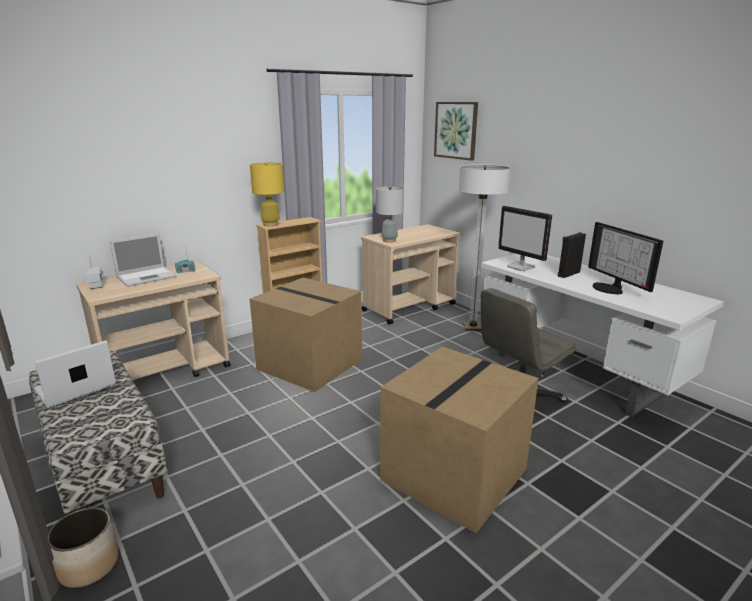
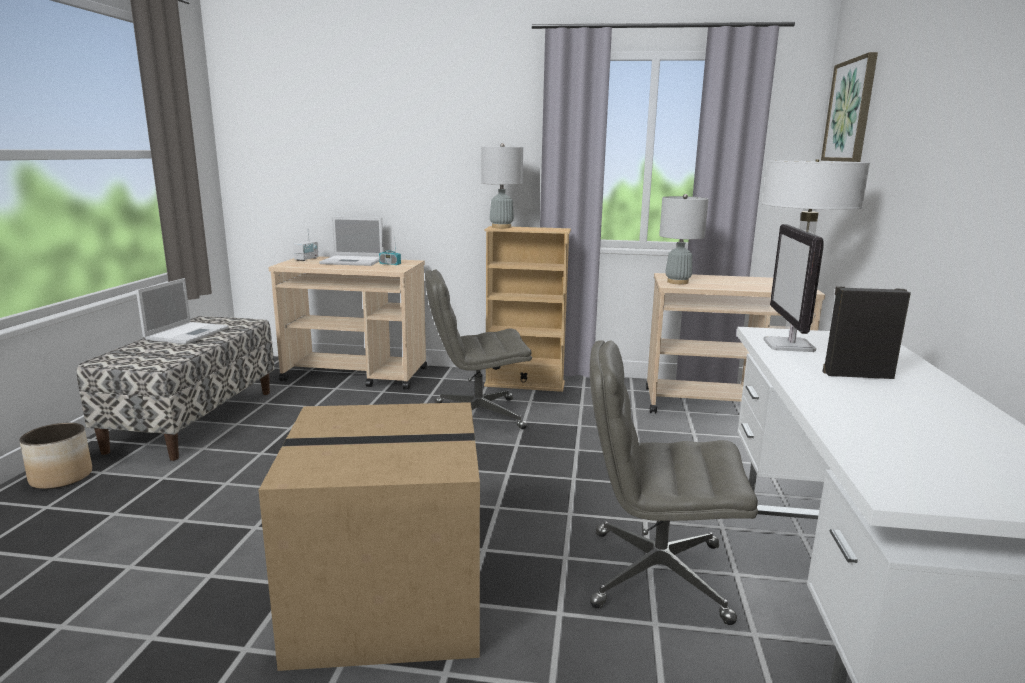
camera: 45 degrees right, 5 degrees down
(74, 388) = (188, 333): laptop -> laptop turned 105 degrees clockwise
(270, 224) = (501, 227): yellow table lamp -> grey table lamp
(308, 364) = (477, 416): cardboard box -> grey office chair
(610, 288) = (886, 414): monitor -> none

